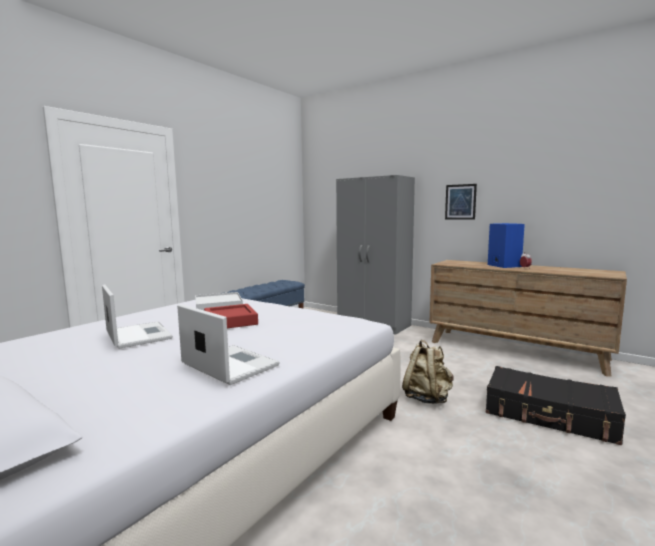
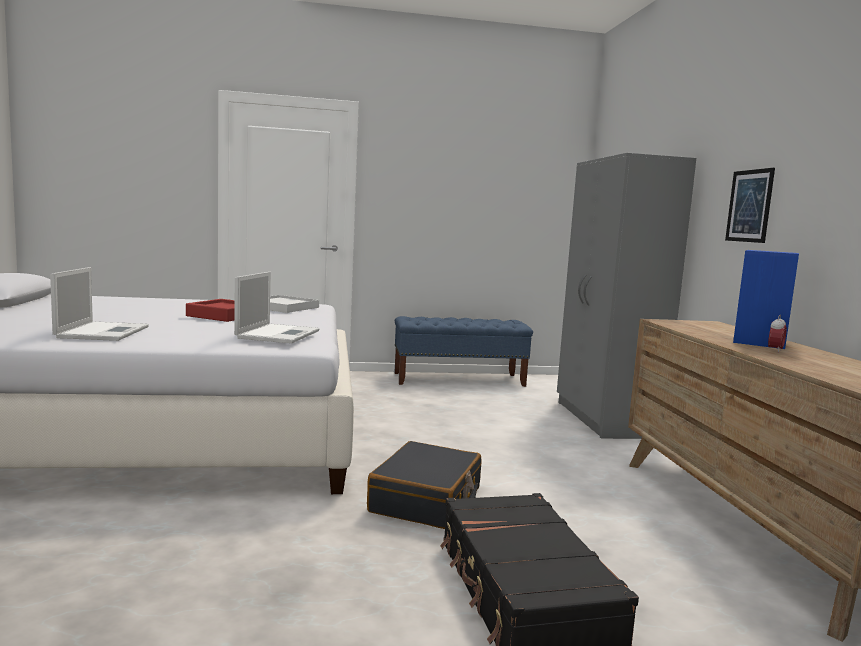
camera: 45 degrees right, 0 degrees up
(138, 335) = (148, 308): laptop -> laptop (278, 334)
(427, 398) = (426, 500): beige backpack -> black suitcase

